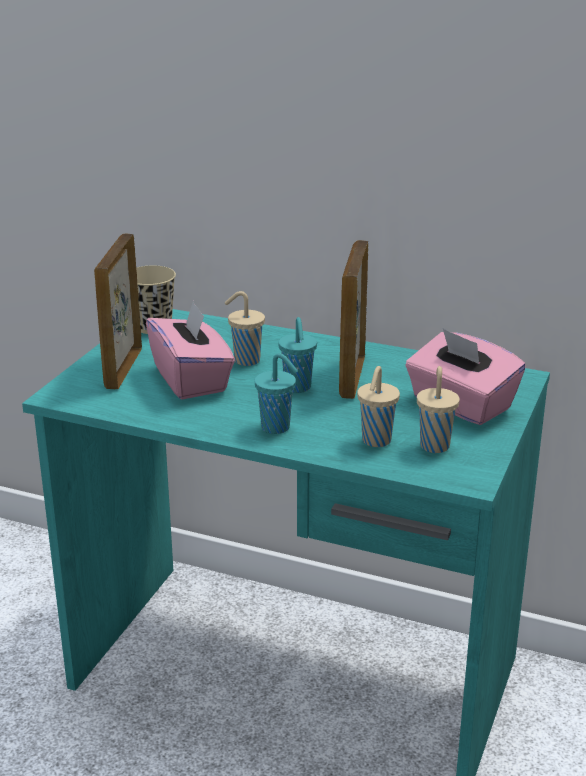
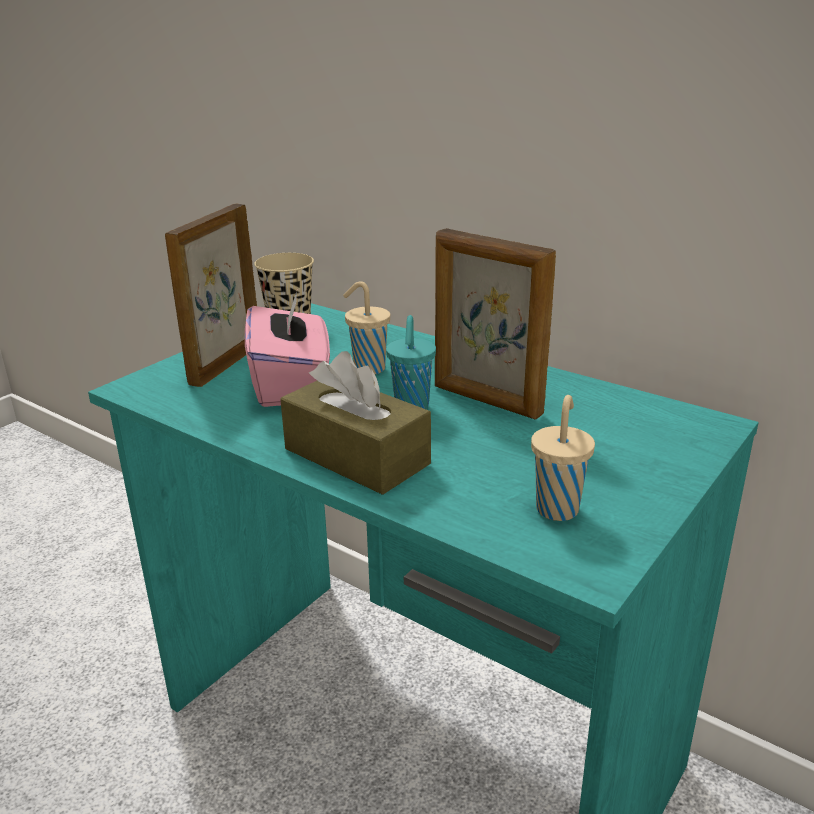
camera: 15 degrees right, 0 degrees up
(277, 428) = (356, 456): turquoise cup -> brown tissue box
(352, 377) = (486, 401): picture frame -> picture frame turned 75 degrees counterclockwise
(376, 441) = (477, 492): beige cup -> none
(460, 405) = (616, 454): pink tissue box -> none

